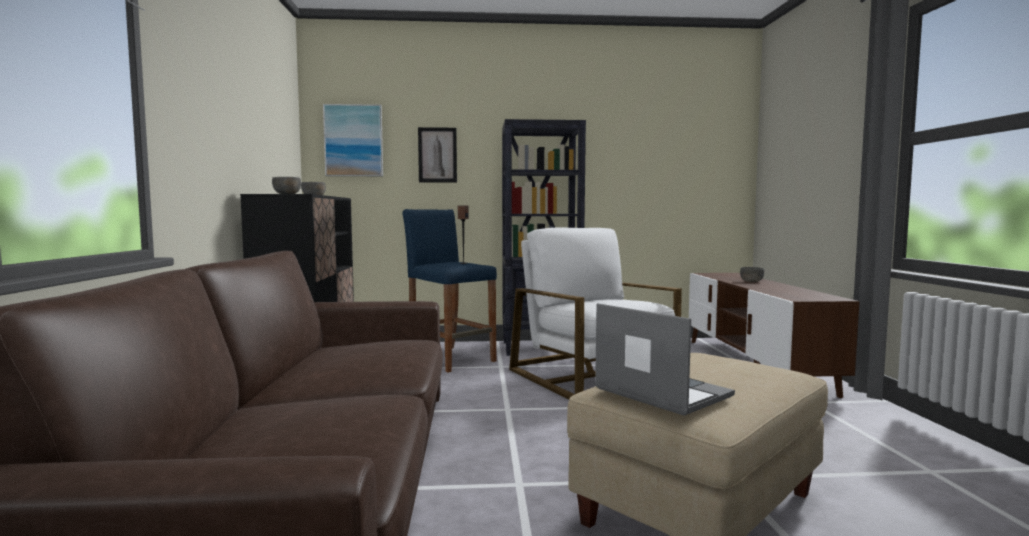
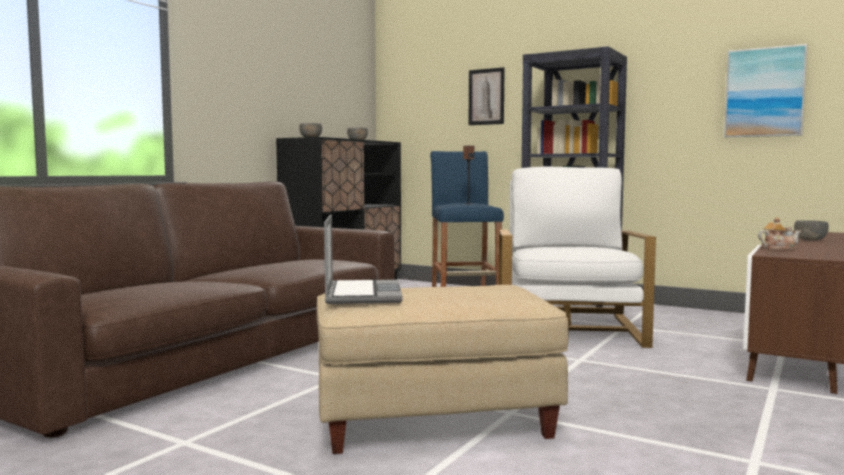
camera: 35 degrees right, 0 degrees up
(354, 140) = (415, 88): picture -> picture (764, 92)
(775, 292) = (778, 248): none -> teapot

